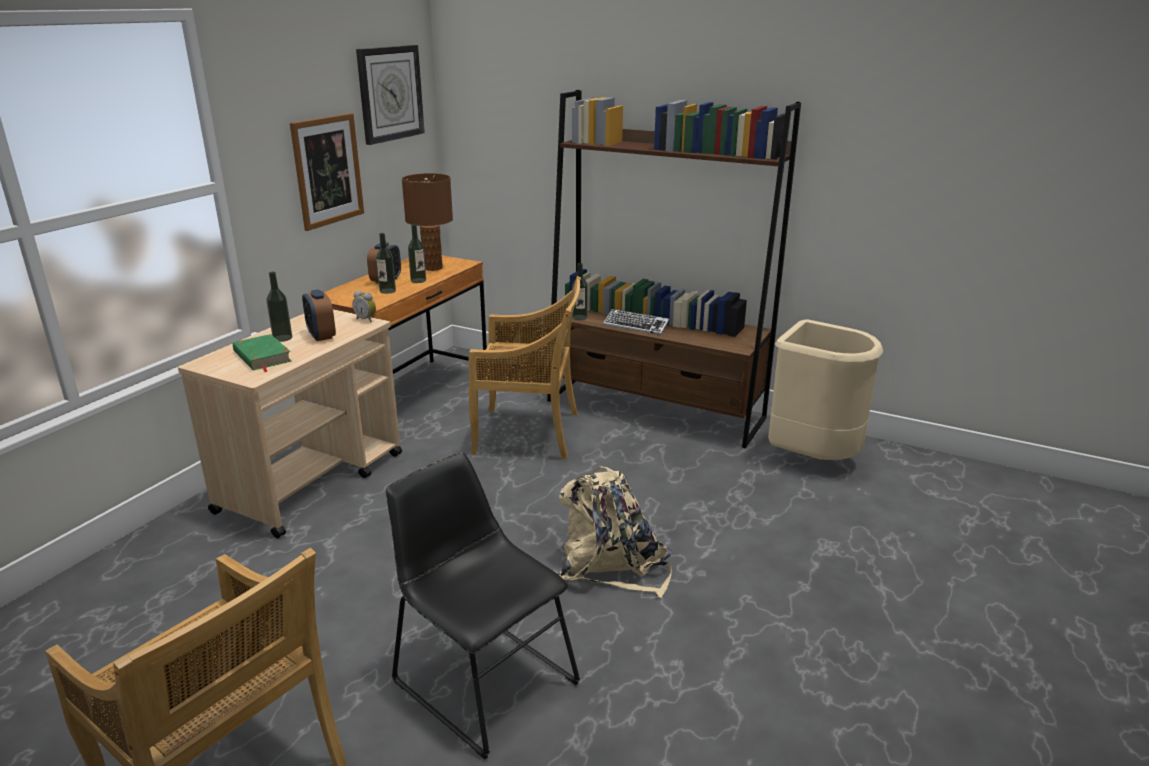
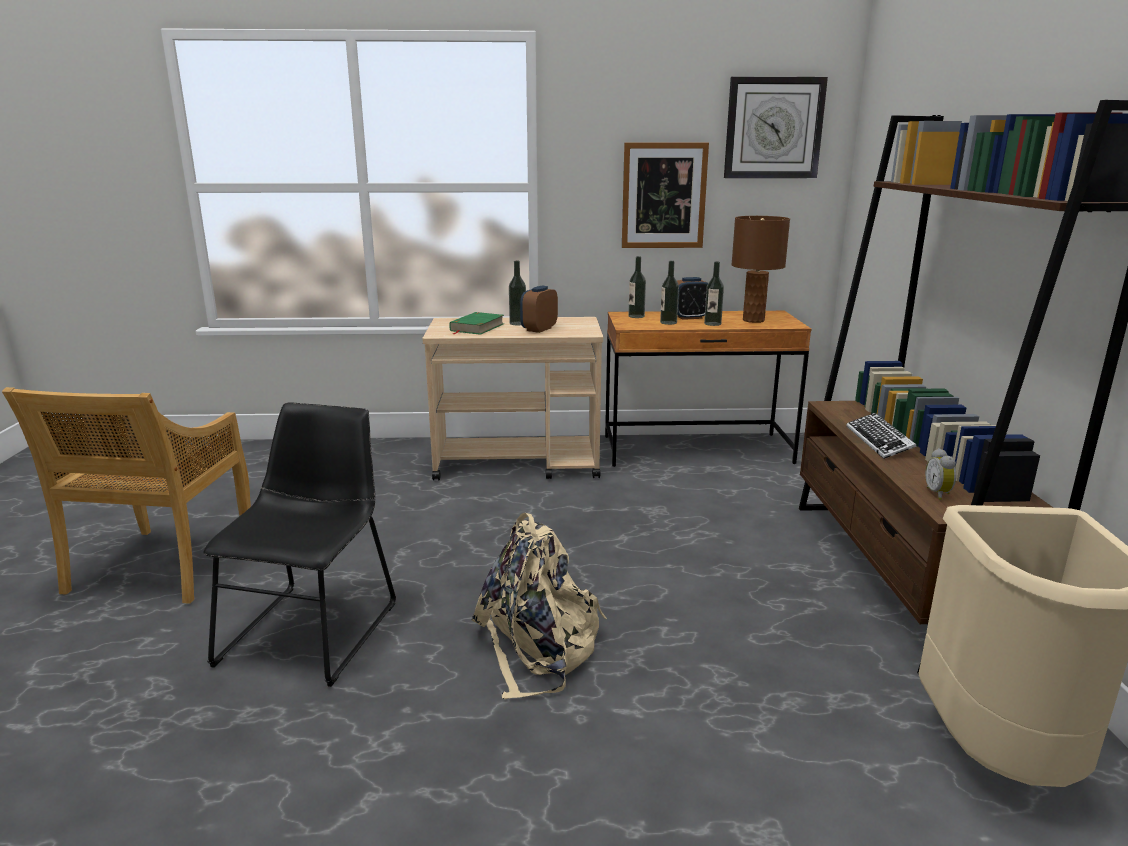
camera: 60 degrees right, 5 degrees down
(366, 319) = (593, 331): alarm clock -> alarm clock (939, 494)
(529, 433) = (720, 521): beige chair -> none
(579, 317) = (839, 412): bottle -> bottle (636, 316)

